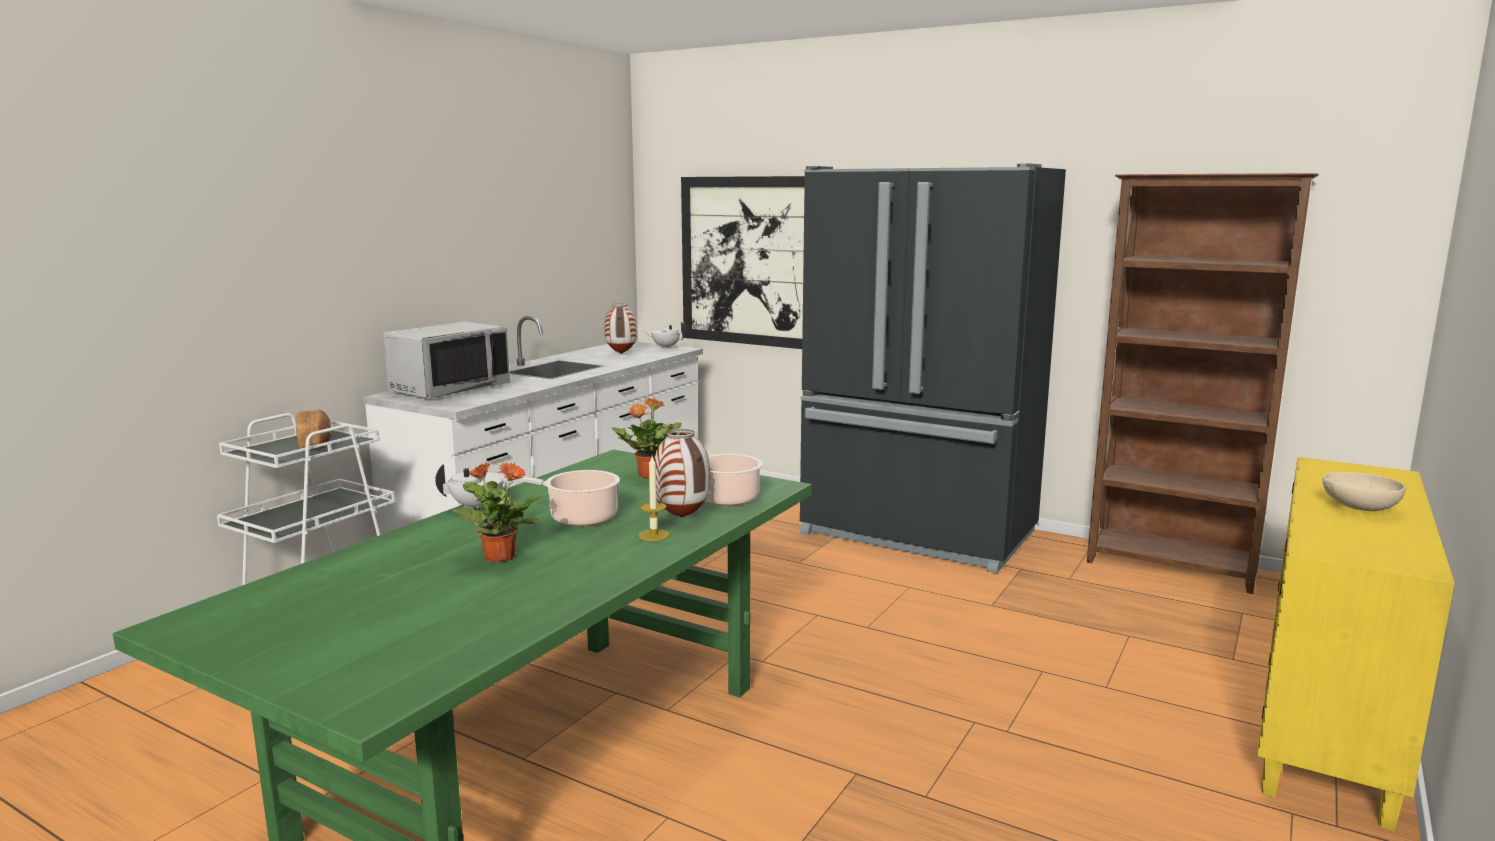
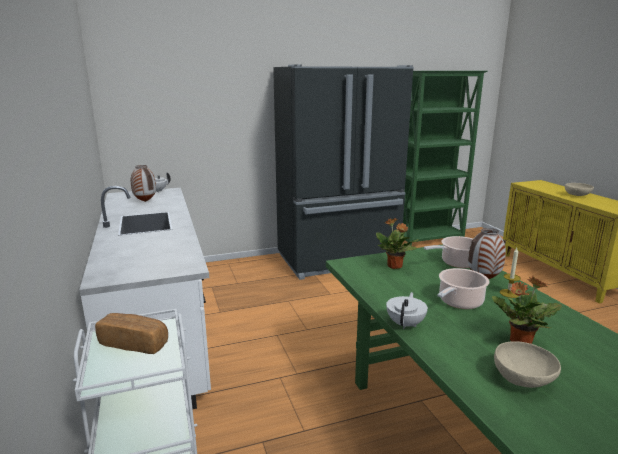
camera: 50 degrees left, 5 degrees up
(402, 568) = (523, 379): none -> beige bowl
(449, 389) = (129, 258): grey microwave -> none
(753, 261) = (201, 126): picture -> none
(1172, 567) = (430, 240): brown bookcase -> green bookcase

